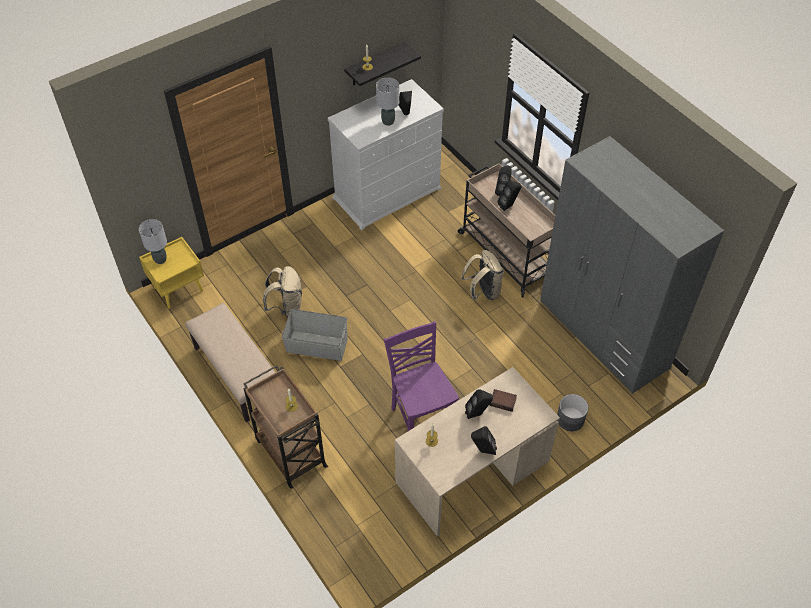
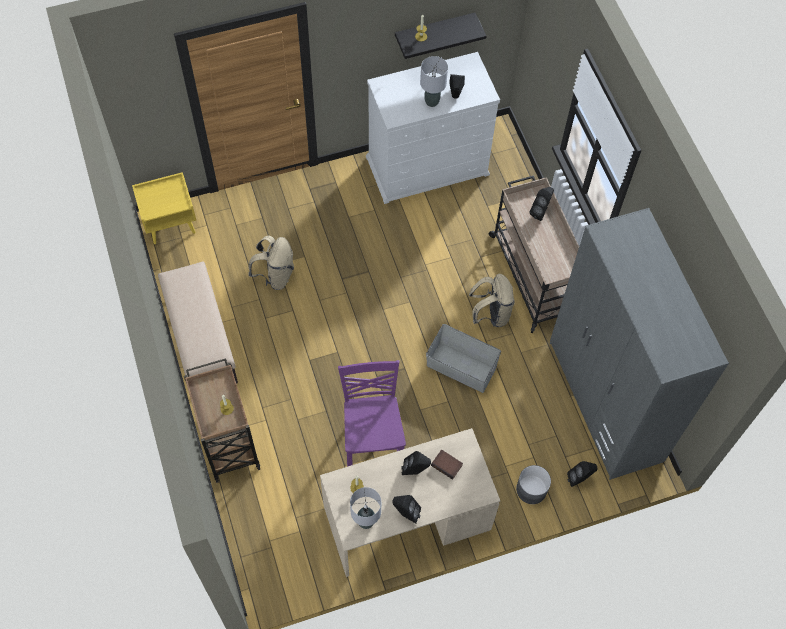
camera: 15 degrees right, 10 degrees up
(160, 260) = (153, 194): grey table lamp -> grey table lamp (366, 522)
(317, 346) = (293, 329): grey storage box -> grey storage box (461, 368)
(509, 205) = (540, 232): black speaker -> black speaker (579, 479)

